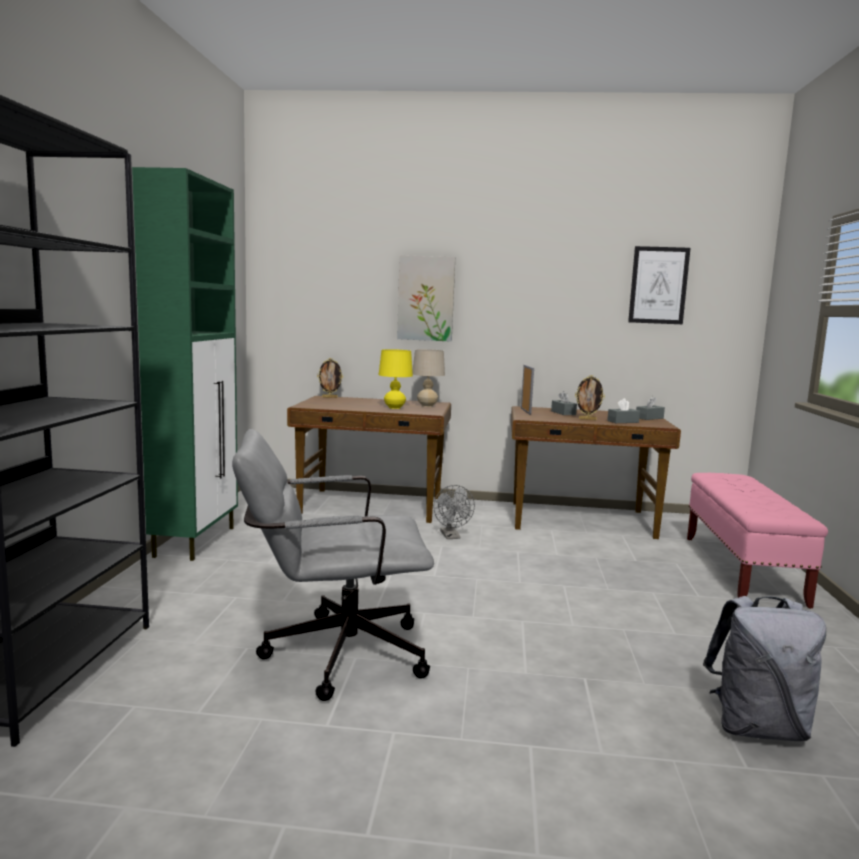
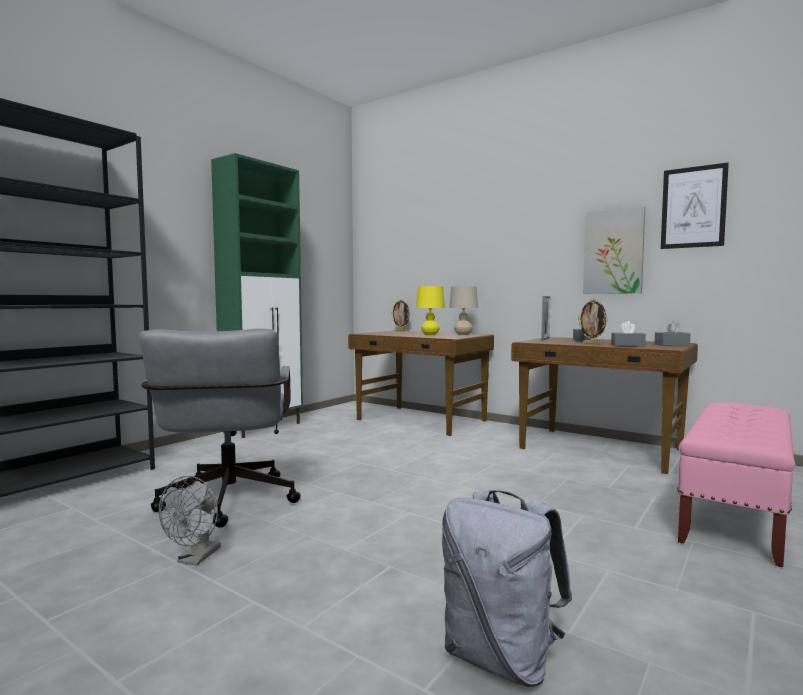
camera: 30 degrees right, 5 degrees down
(331, 654) = (227, 505): grey office chair -> grey office chair turned 120 degrees counterclockwise
(426, 298) = (473, 245): picture -> picture (613, 252)
(451, 536) = (451, 446): grey fan -> grey fan (195, 559)

